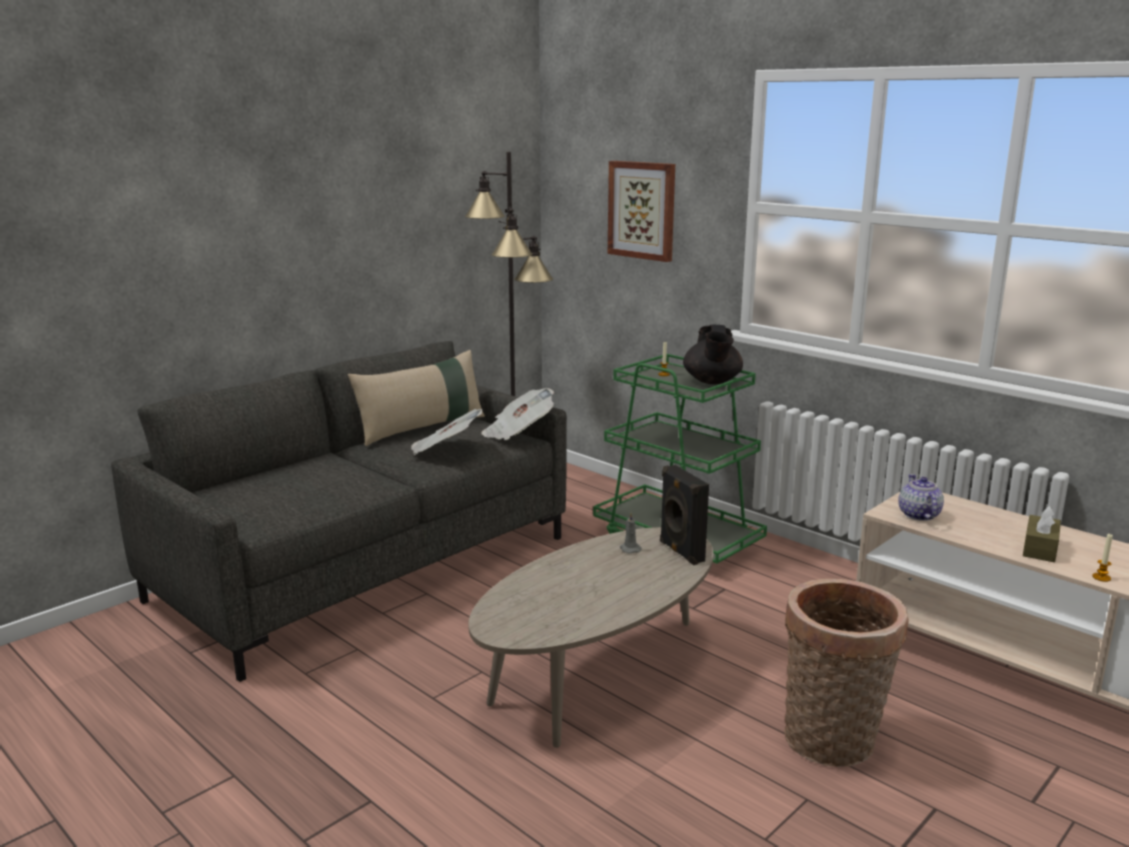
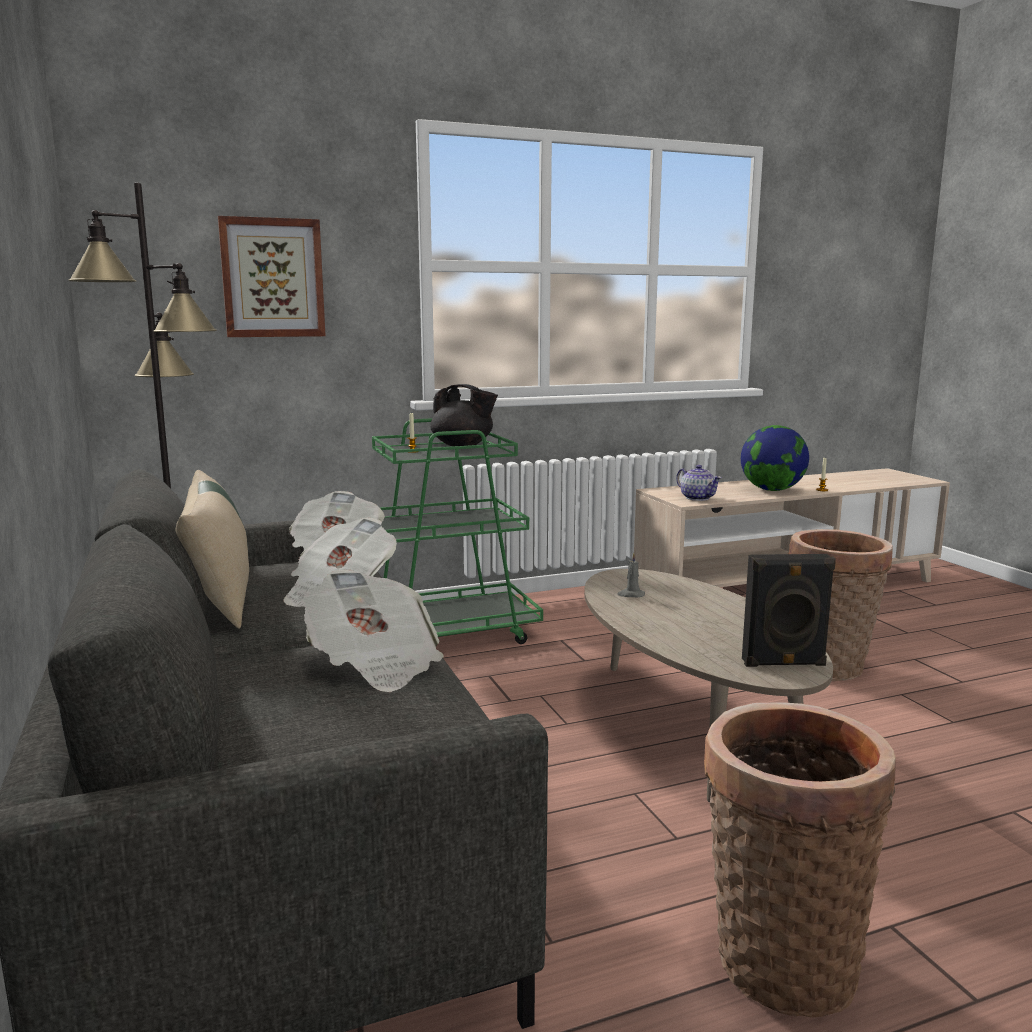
camera: 65 degrees left, 5 degrees down
(319, 754) = (779, 956): none -> basket
(336, 485) = (374, 663): none -> newspaper
(680, 552) = (653, 580): black speaker -> black speaker (784, 663)
(918, 515) = (697, 498): teapot -> teapot turned 150 degrees counterclockwise
(1040, 548) = (772, 490): brown tissue box -> globe

